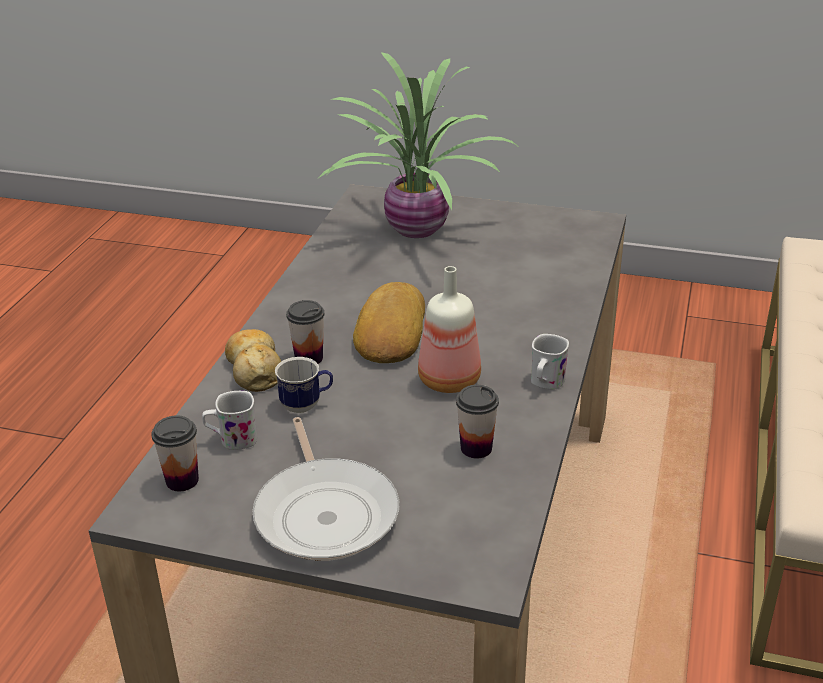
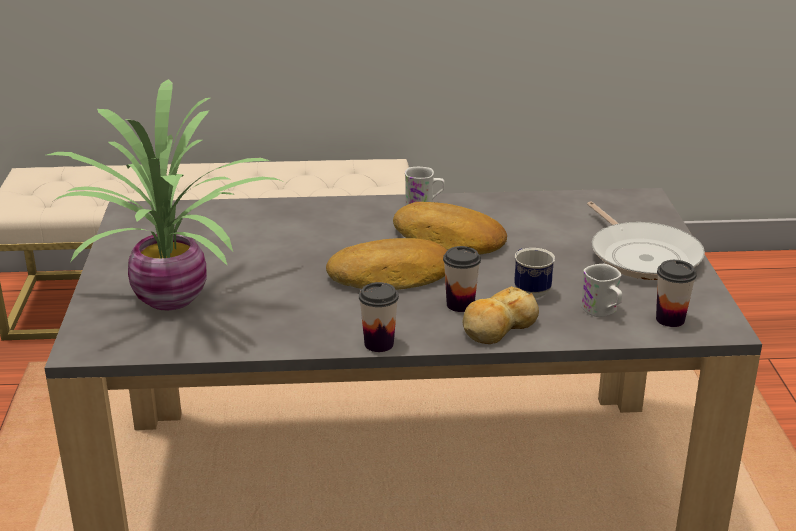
camera: 110 degrees left, 5 degrees down
(326, 512) = (642, 255): frying pan -> frying pan turned 105 degrees clockwise
(447, 380) = (448, 239): bottle -> bread
(476, 448) = (524, 217): cup -> cup (379, 344)

